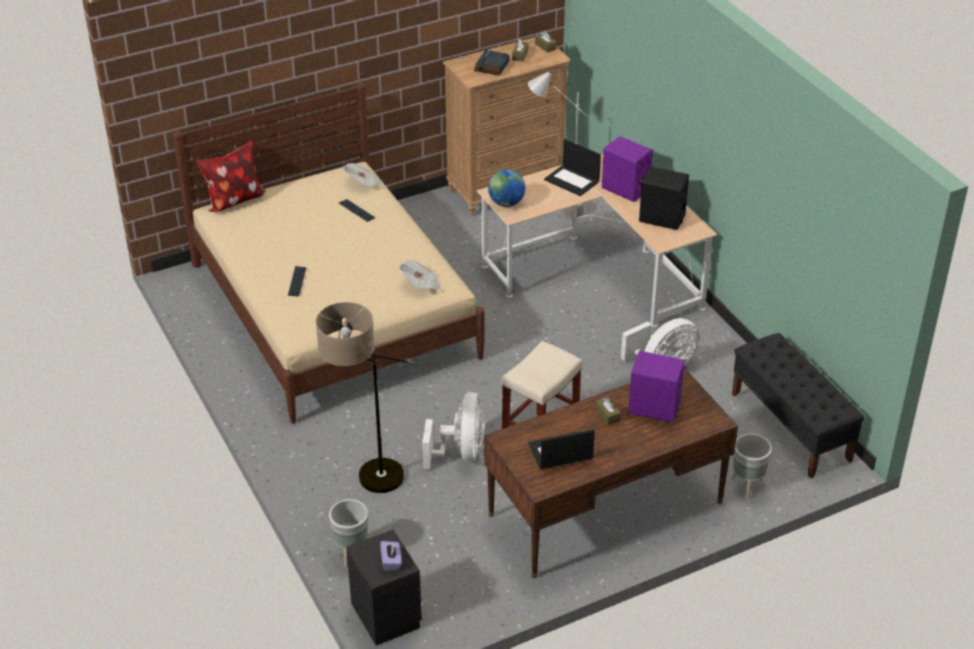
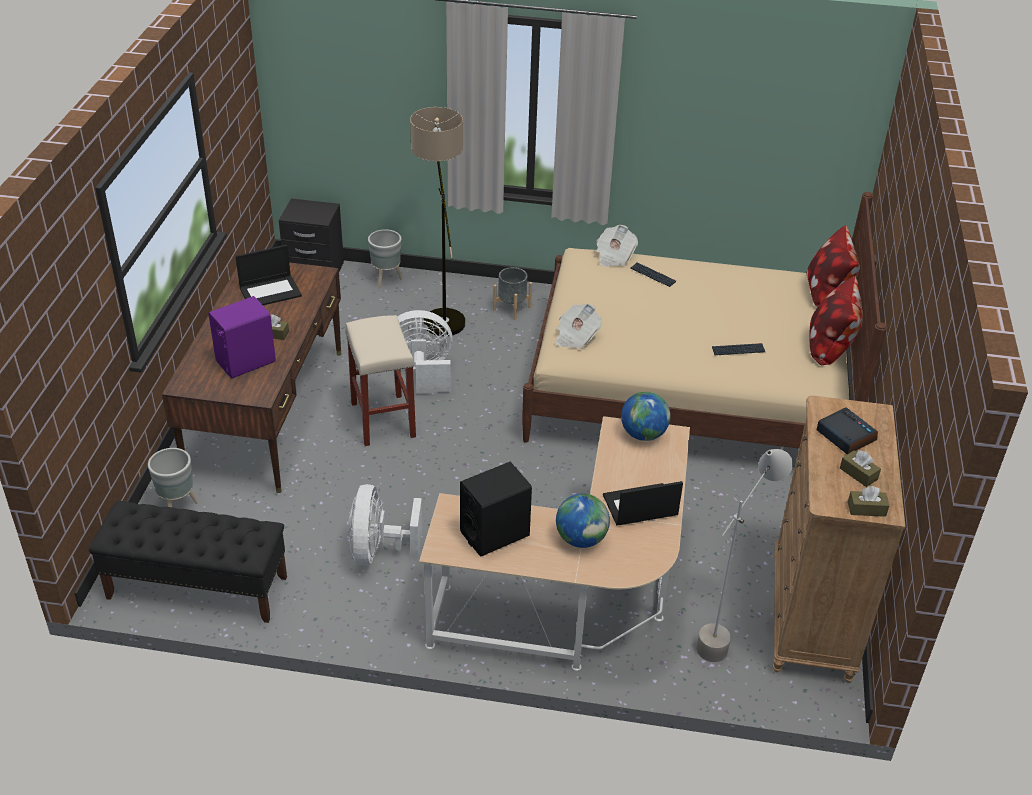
camera: 125 degrees right, 0 degrees up
(306, 179) = (830, 347): none -> pillow
(317, 448) = (511, 308): none -> grey planter
(364, 184) = (788, 378): newspaper -> newspaper (614, 256)
(391, 562) = (301, 213): purple tissue box -> none
(461, 452) = (422, 372): white fan -> white fan turned 135 degrees clockwise
(560, 452) = (270, 291): laptop -> laptop turned 45 degrees clockwise
(625, 189) = (581, 539): purple speaker -> globe

